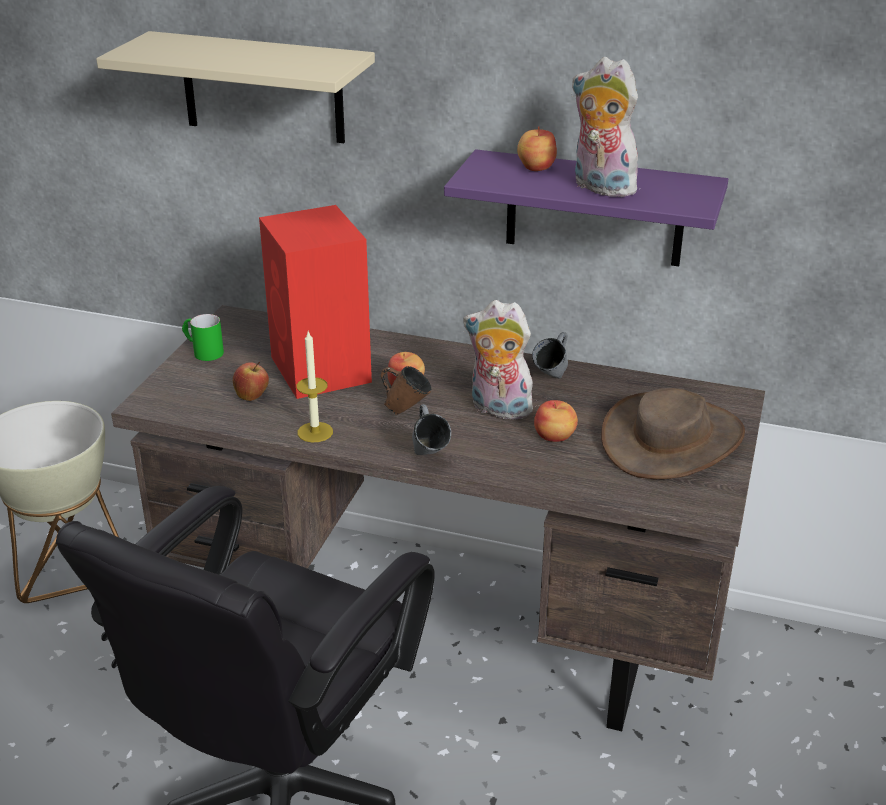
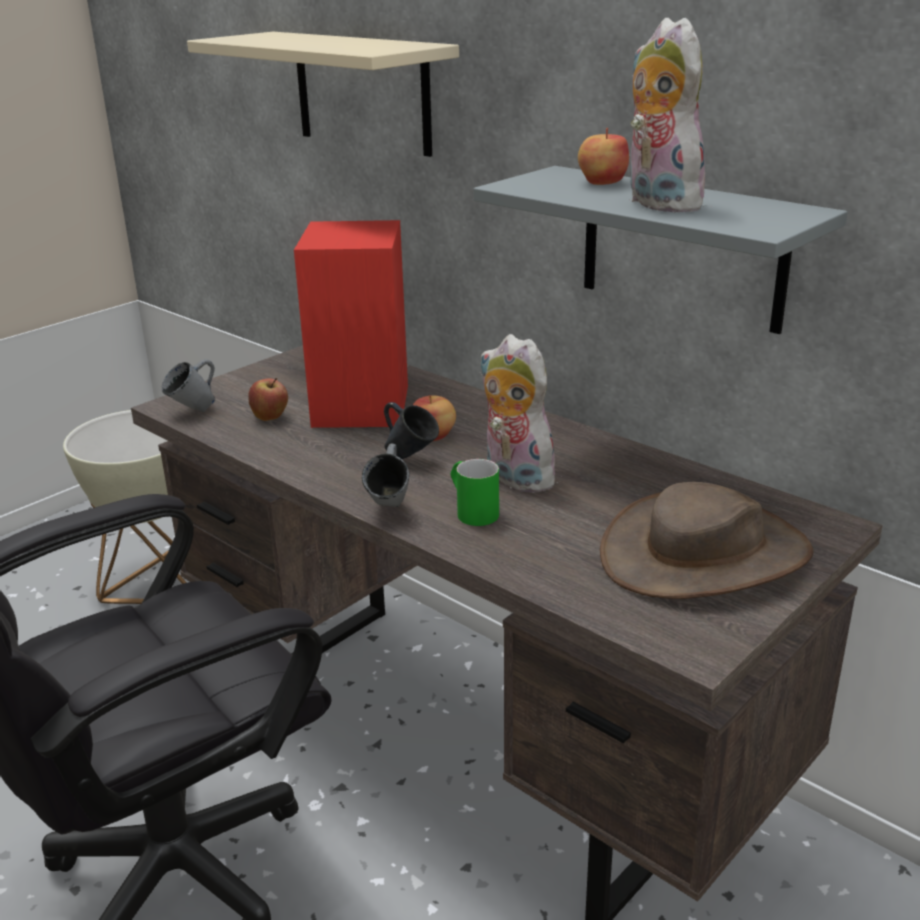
camera: 25 degrees right, 5 degrees down
(203, 351) = (266, 371): green mug -> green mug (472, 511)
(315, 432) = (297, 461): candle -> none
(406, 410) = (411, 460): brown mug -> blue mug
(552, 380) = (605, 460): grey mug -> grey mug (193, 412)
(555, 437) = (555, 520): apple -> none
(594, 209) = (682, 248): purple shelf -> grey shelf

